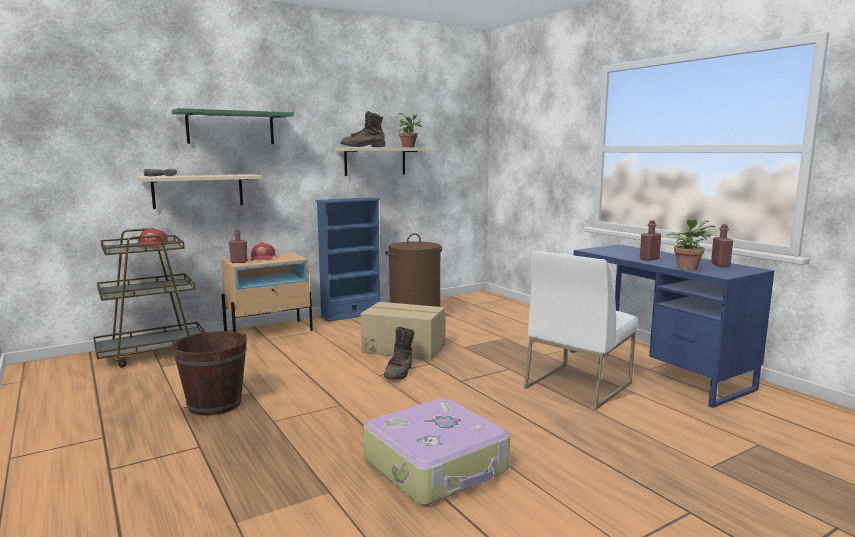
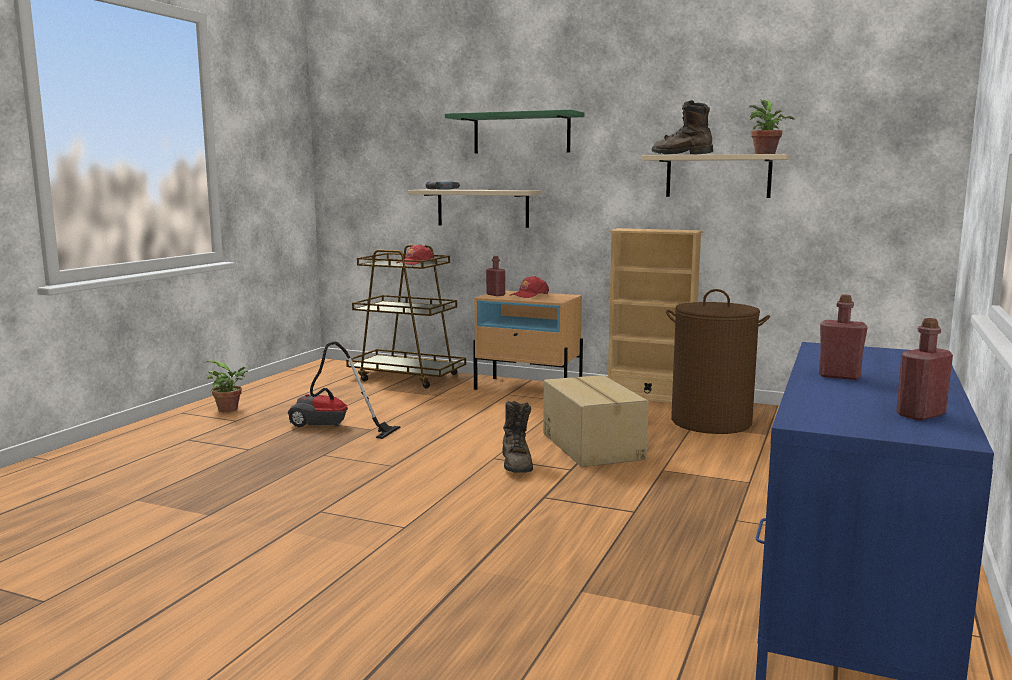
camera: 55 degrees right, 0 degrees up
(214, 404) = (332, 427): brown bucket -> vacuum cleaner
(351, 315) = (650, 397): blue bookcase -> beige bookcase
(399, 372) = (517, 464): brown boot -> brown boot turned 75 degrees counterclockwise
(437, 466) = (301, 543): suitcase -> none
(578, 385) = (655, 566): white chair -> none
(687, 268) = (816, 399): potted plant -> potted plant (230, 409)

